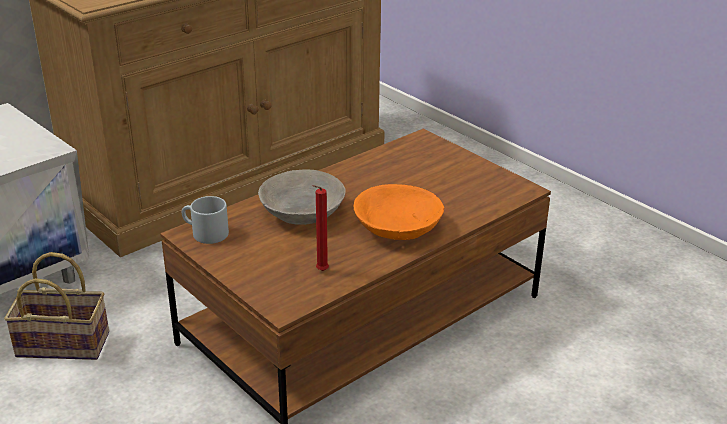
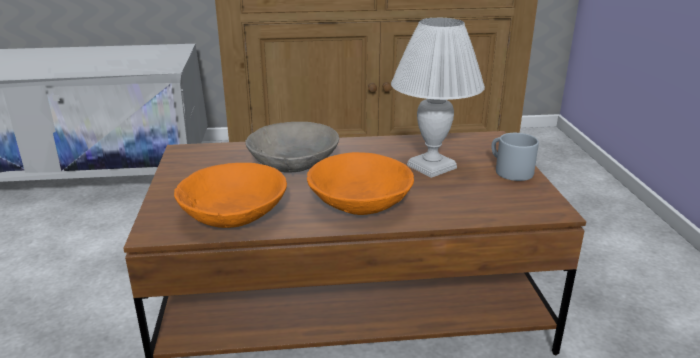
camera: 35 degrees right, 5 degrees down
(66, 343) = (121, 228): basket -> none
(204, 233) = (195, 154): grey mug -> grey mug (508, 170)
(320, 271) = (234, 213): red candle -> orange bowl
(411, 180) = (433, 167): none -> white table lamp

